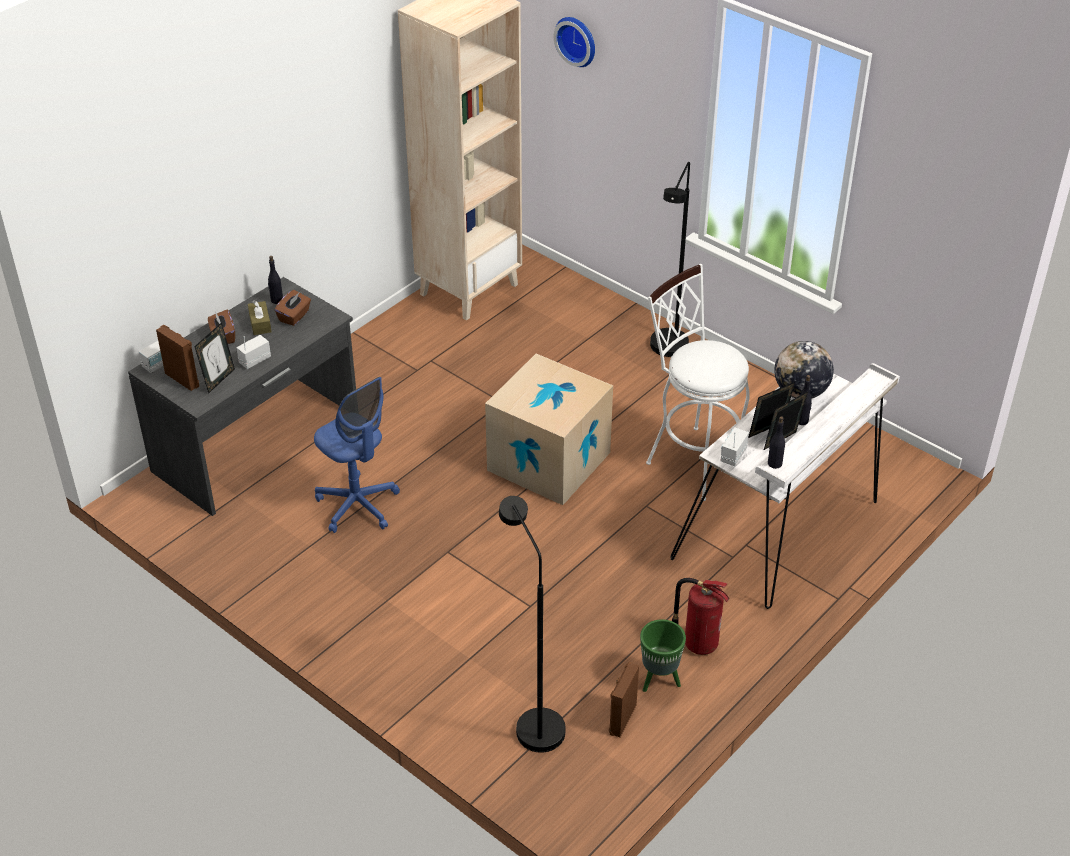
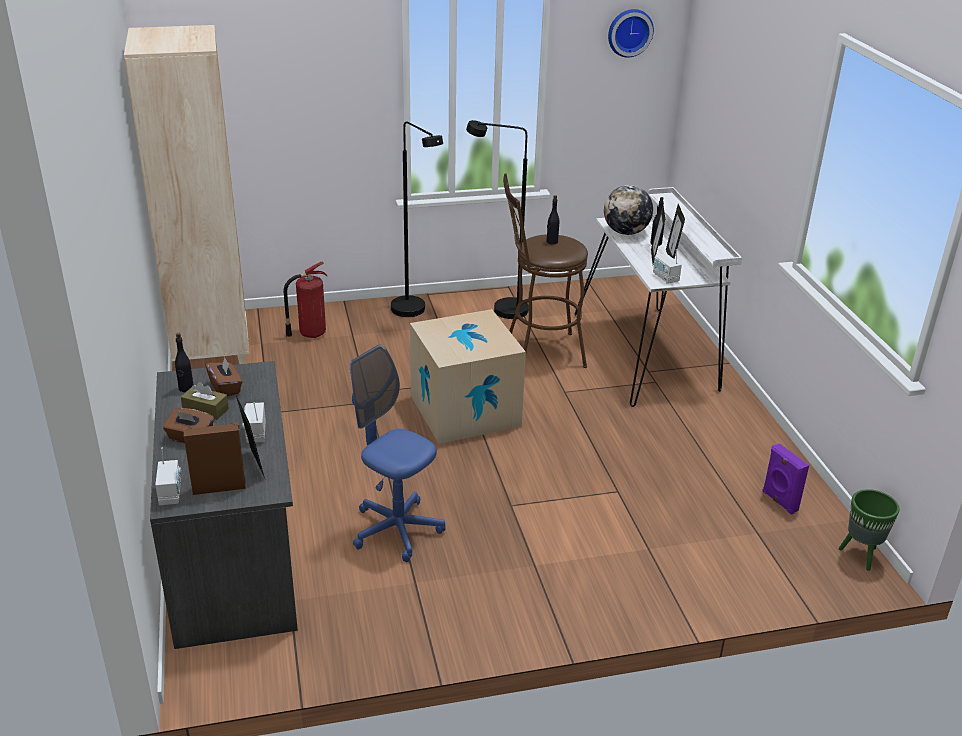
camera: 55 degrees left, 10 degrees down
(358, 505) = (396, 530): blue office chair -> blue office chair turned 135 degrees counterclockwise
(533, 722) = (749, 546): black floor lamp -> black floor lamp (500, 310)
(577, 40) = (244, 64): wall clock -> wall clock (629, 32)
(621, 719) = (779, 501): brown speaker -> purple speaker
(659, 680) = (752, 466): green planter -> green planter (860, 555)
(693, 458) = (538, 352): white stool -> brown stool
(698, 643) = (728, 433): fire extinguisher -> fire extinguisher (310, 333)
(774, 463) = (713, 256): black bottle -> black bottle (552, 242)

